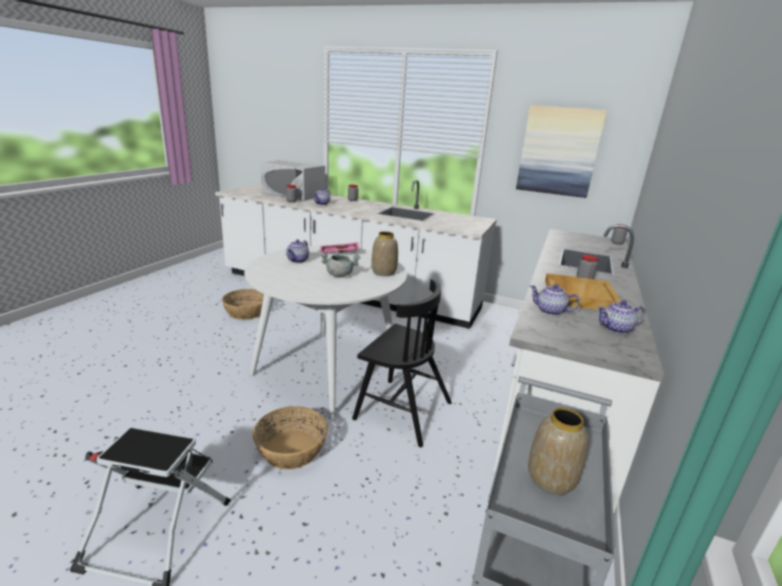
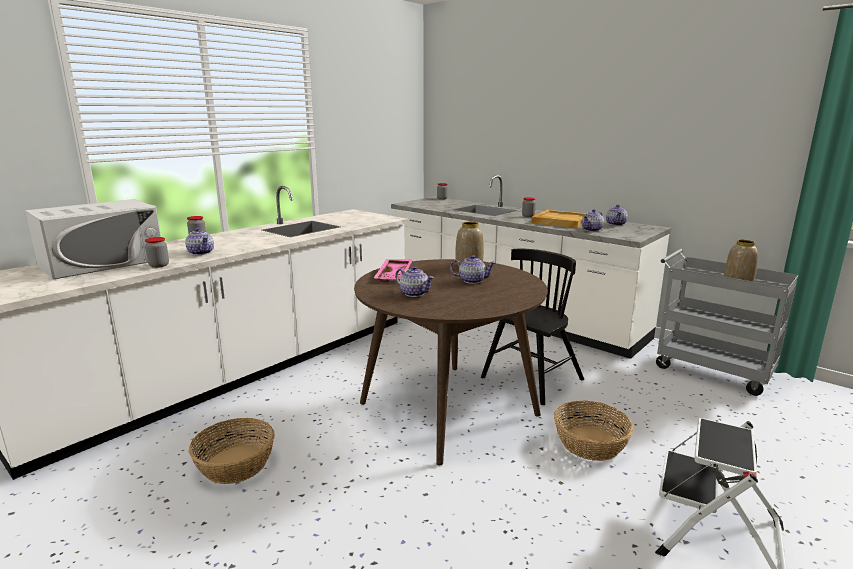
camera: 70 degrees left, 5 degrees down
(327, 370) = (448, 409): white dining table -> brown dining table
(340, 275) = (472, 280): grey cooking pot -> teapot
(558, 151) = (372, 131): picture -> none

